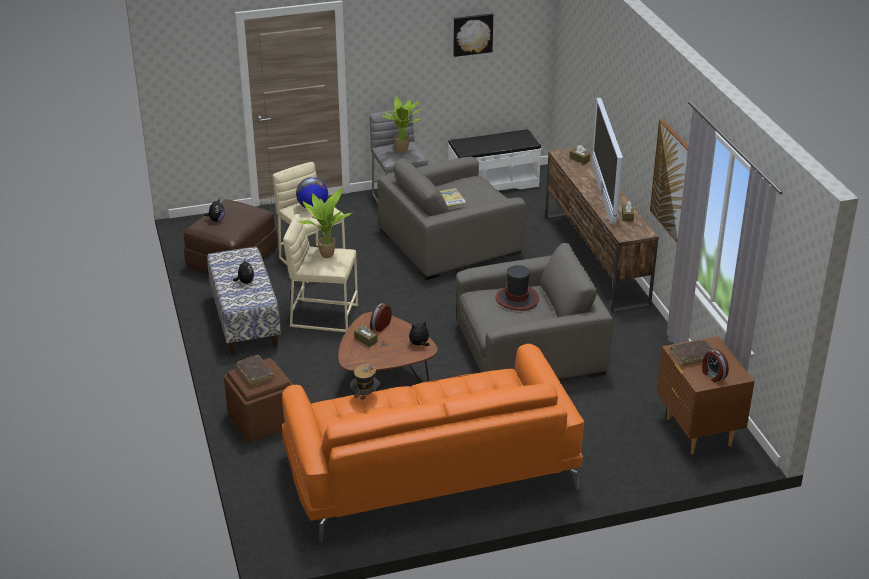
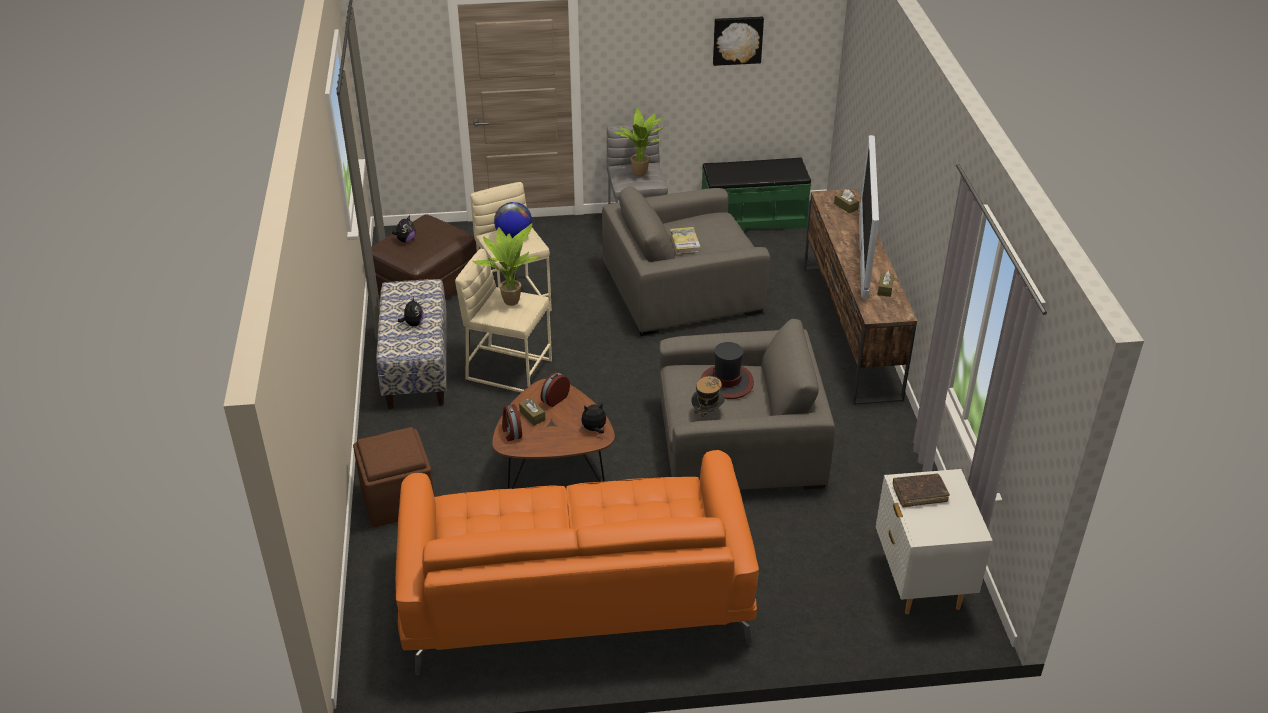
camera: 10 degrees right, 5 degrees up
(255, 374) = (387, 447): brown book -> none
(365, 397) = (506, 496): hat -> hat (707, 414)
(493, 183) = (753, 218): white bench -> green bench
(672, 181) = (937, 257): picture -> none
(697, 432) = (921, 583): brown nightstand -> white nightstand
(713, 375) = (939, 525): alarm clock -> alarm clock (511, 433)

